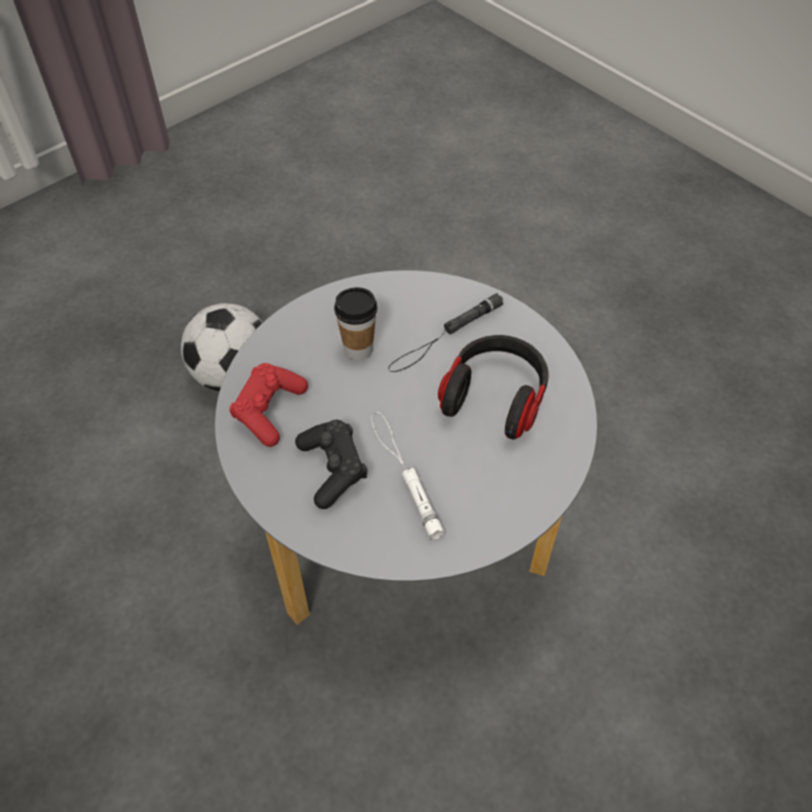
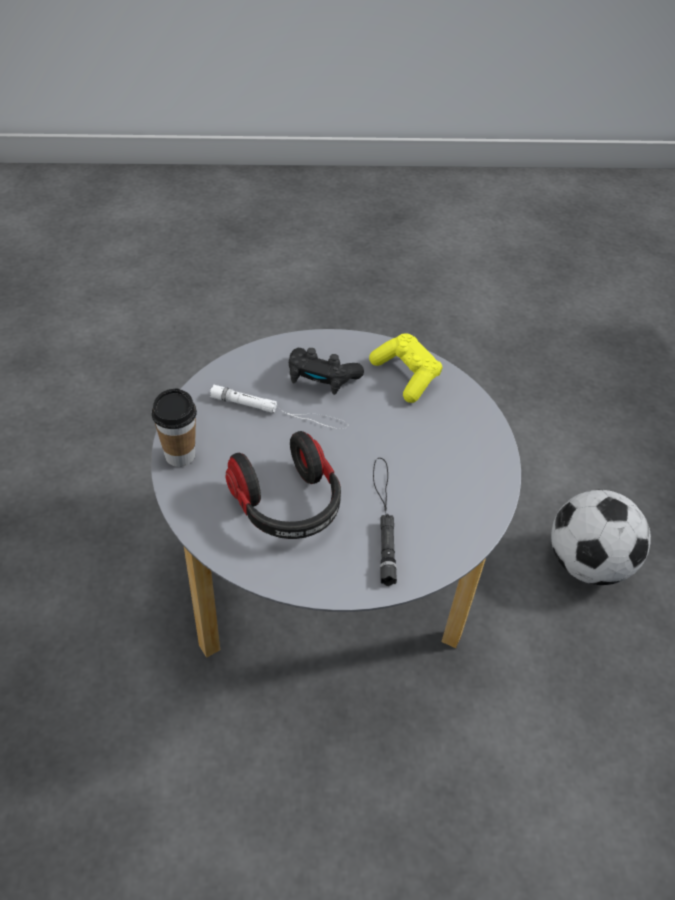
camera: 125 degrees right, 5 degrees down
(269, 411) = (406, 376): red game controller -> yellow game controller
(358, 349) = (421, 455): cup -> cup (180, 455)

